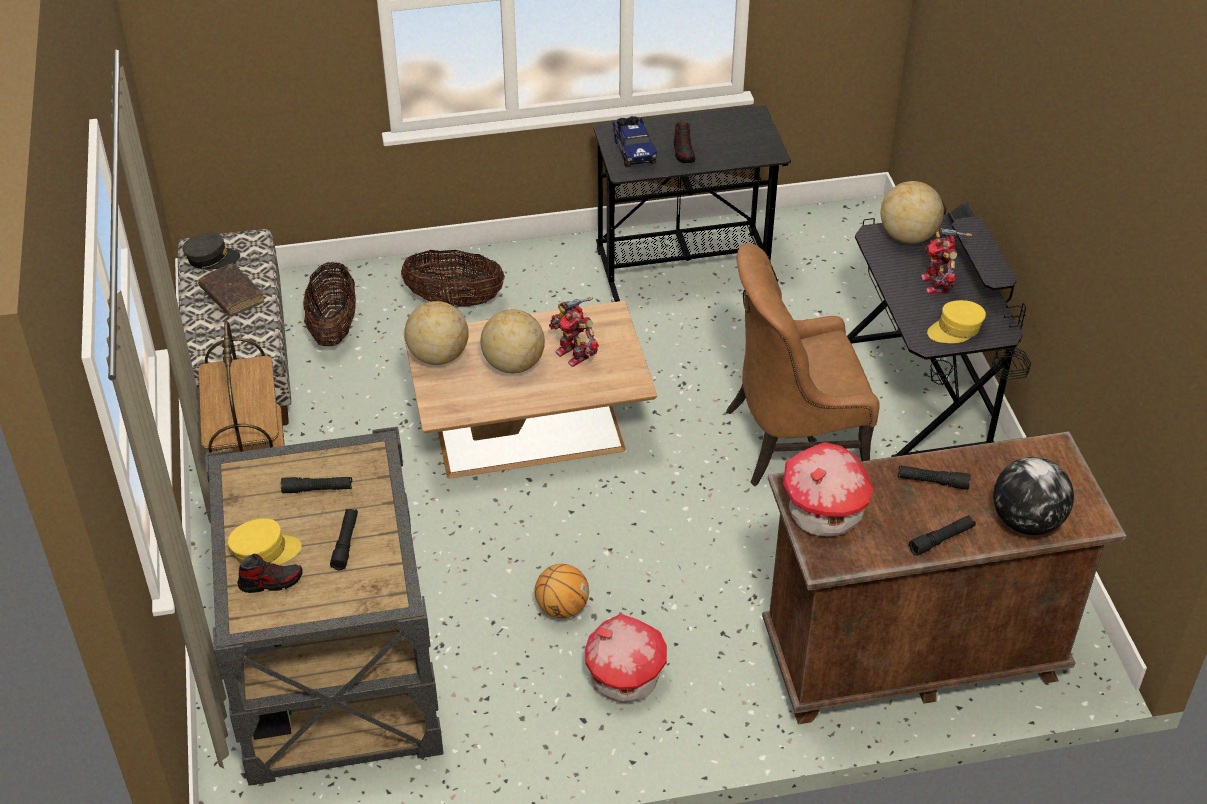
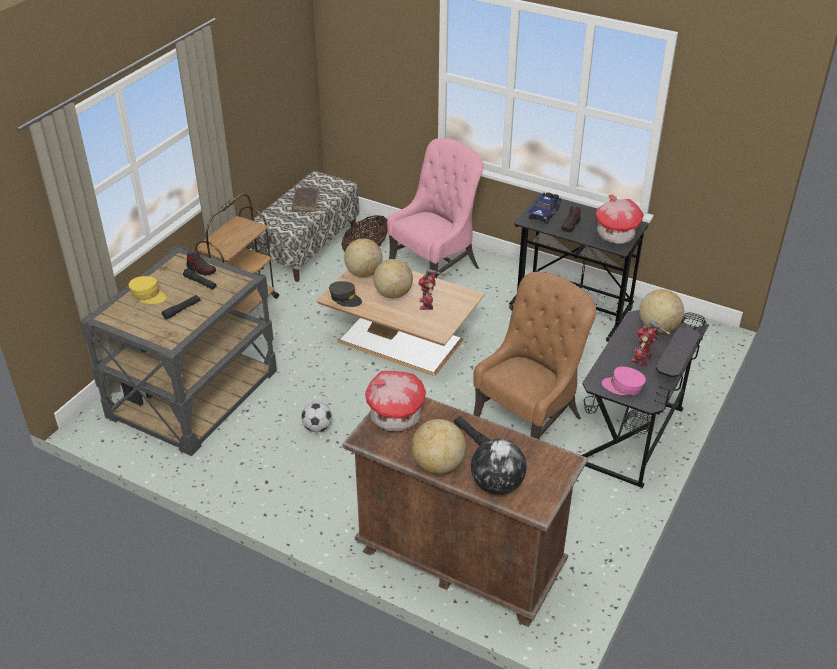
camera: 40 degrees right, 5 degrees down
(211, 258) = (317, 184): grey cap -> grey cap (345, 298)
(271, 582) = (134, 308): shoe -> shoe (201, 270)
(454, 301) = (435, 267): basket -> pink chair
(562, 608) = (317, 427): basketball -> football
(623, 679) = (306, 476): toy house -> toy house (615, 235)
(793, 439) = (529, 419): brown chair -> brown chair turned 105 degrees clockwise
(941, 539) = (438, 465): black flashlight -> globe
(955, 329) = (623, 386): yellow cap -> pink cap

